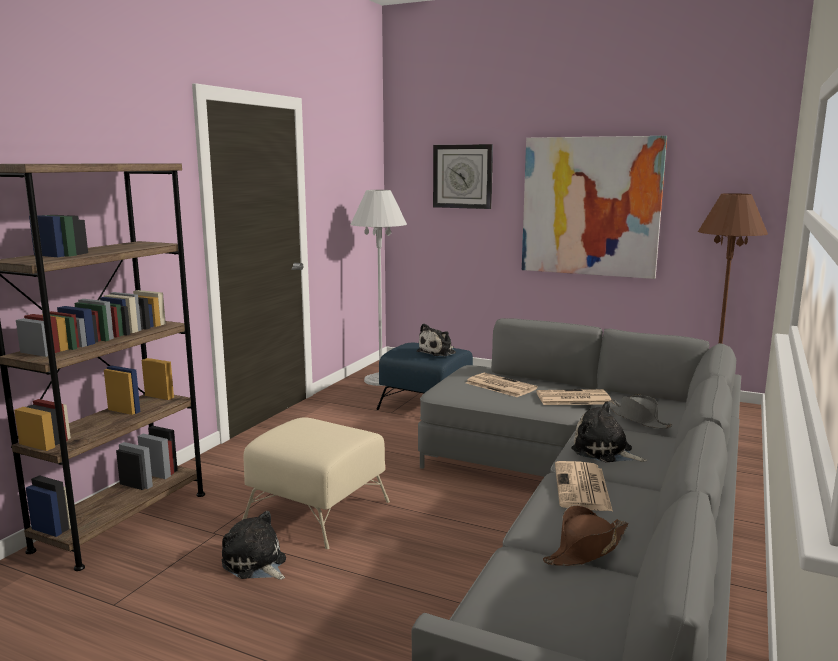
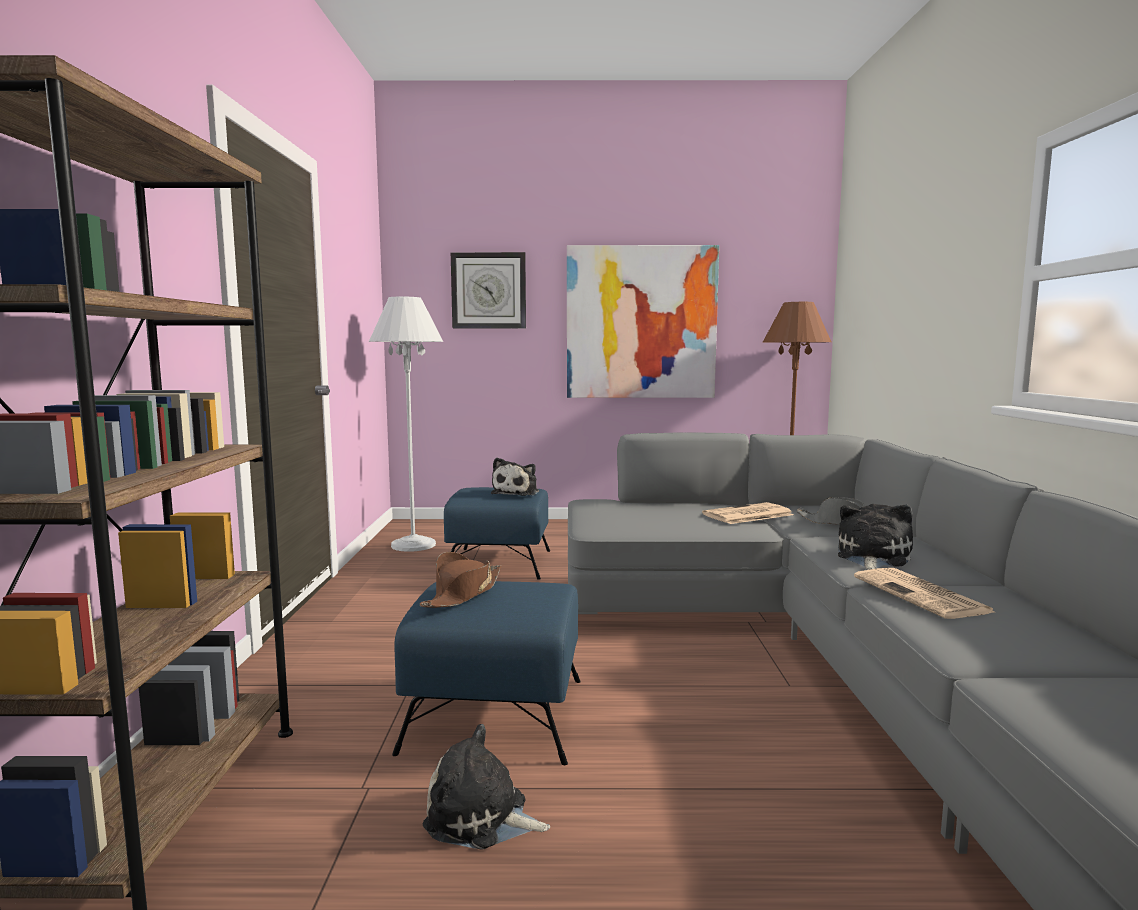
camera: 25 degrees left, 5 degrees down
(318, 511) = (496, 715): beige ottoman -> blue ottoman
(499, 386) = (651, 513): newspaper -> none
(586, 549) = (1057, 659): brown hat -> brown hat (463, 594)
(605, 451) = (871, 557): plush toy -> plush toy turned 105 degrees clockwise

